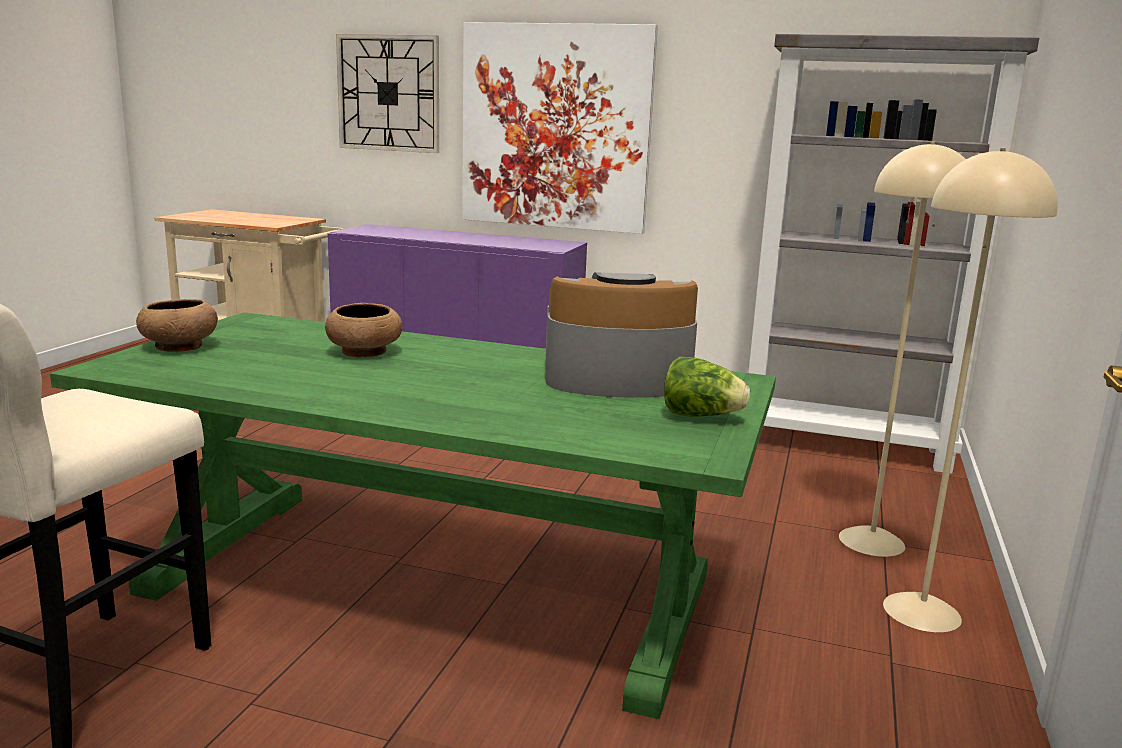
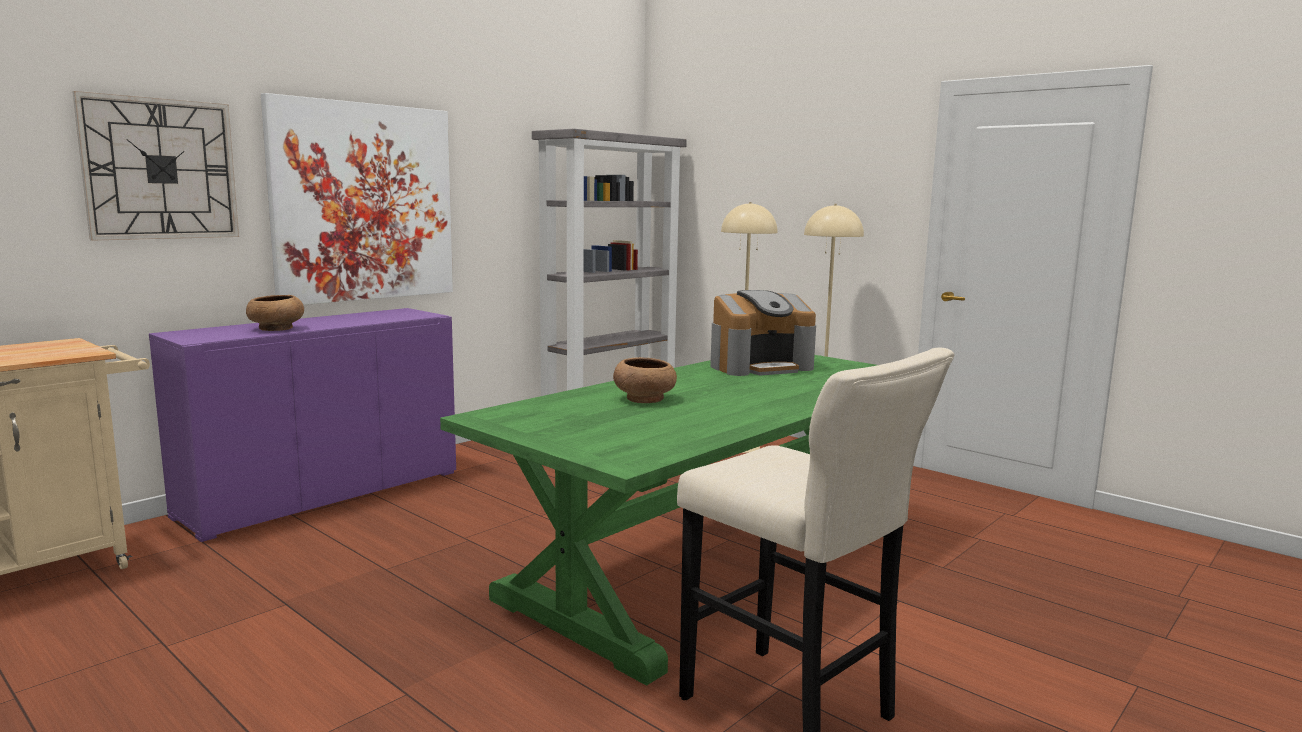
camera: 65 degrees left, 5 degrees down
(179, 347) = (570, 440): brown bowl -> brown bowl (276, 329)
(616, 379) = (760, 366): coffee machine -> coffee machine turned 135 degrees counterclockwise
(701, 416) = (839, 365): lettuce -> none

